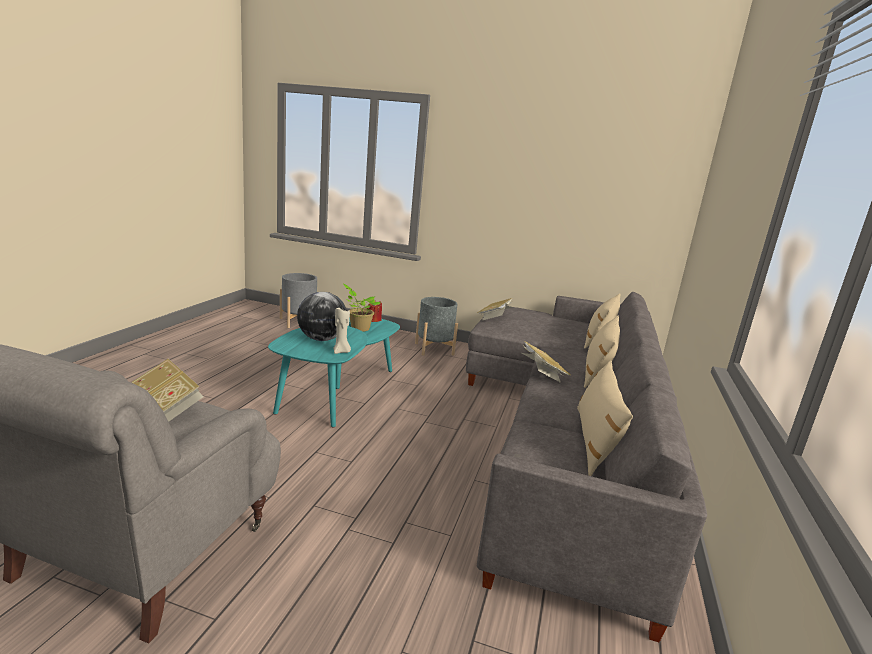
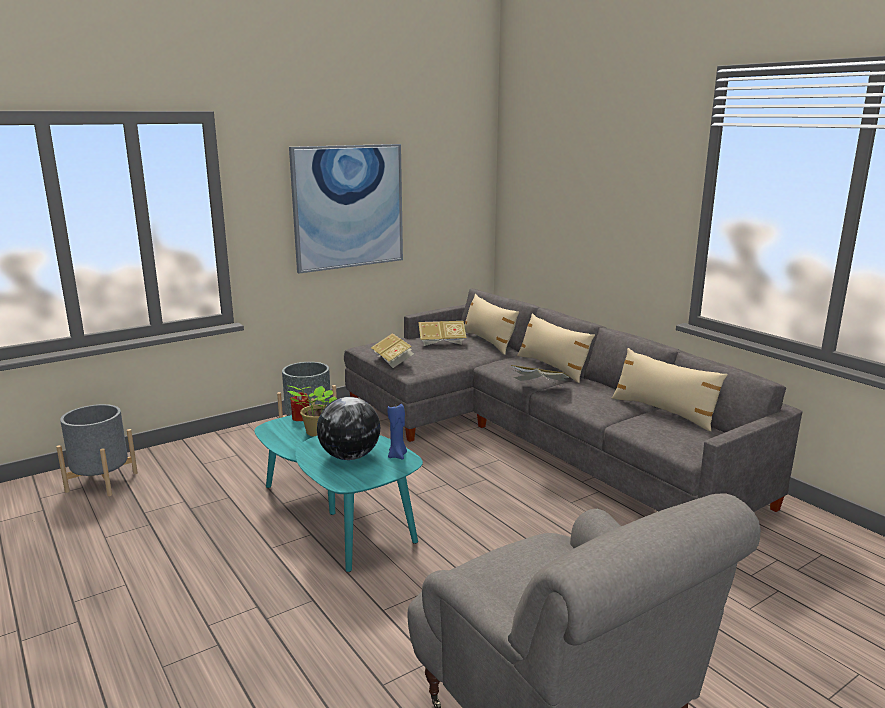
camera: 50 degrees left, 0 degrees up
(167, 406) = (503, 567): book -> book (442, 343)
(341, 352) = (397, 455): beige candle -> blue candle
(525, 186) = (348, 207): none -> picture

